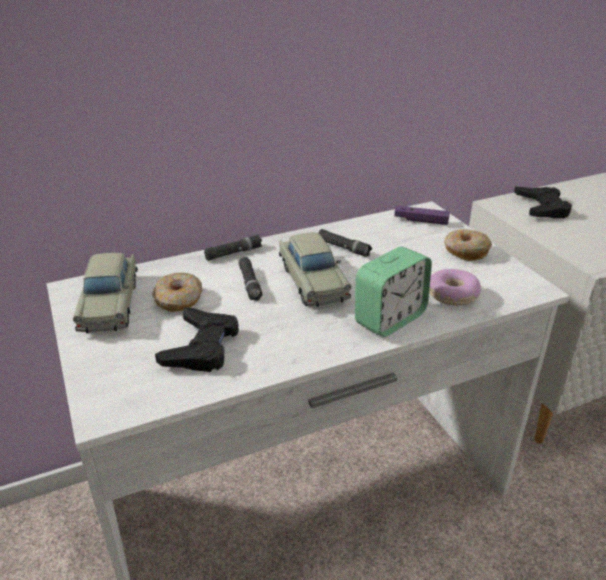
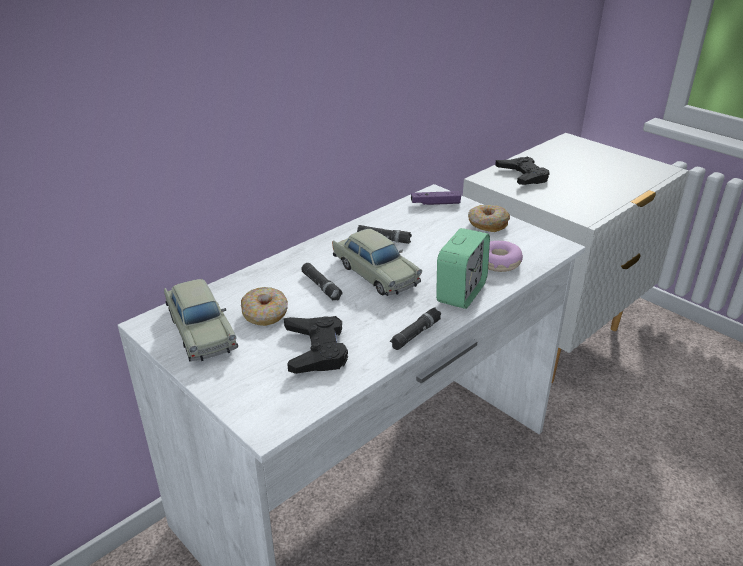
camera: 20 degrees left, 0 degrees up
(233, 253) = (286, 261): black flashlight -> black flashlight (415, 334)

